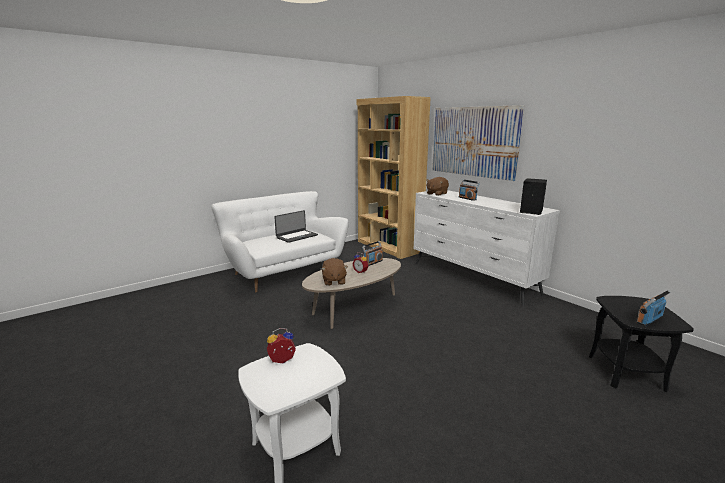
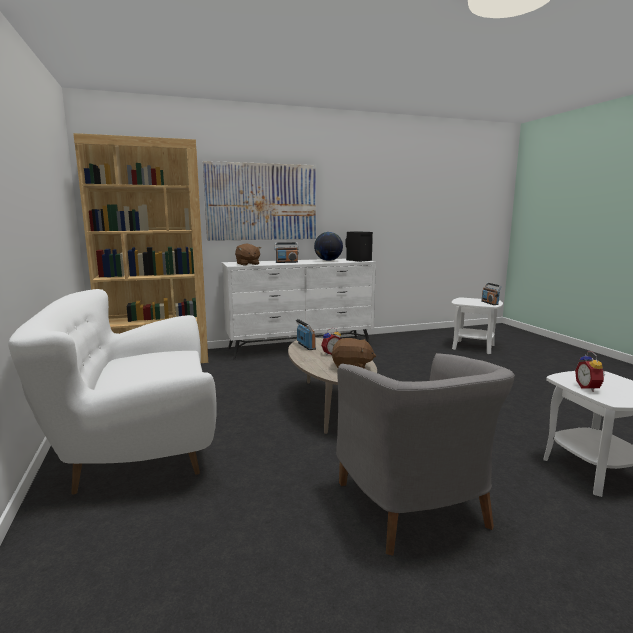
camera: 70 degrees left, 5 degrees down
(230, 355) = (414, 508): none -> grey armchair
(296, 236) = (150, 364): laptop -> none
(507, 205) = (328, 260): none -> globe
(626, 372) = (473, 347): black side table -> white side table

